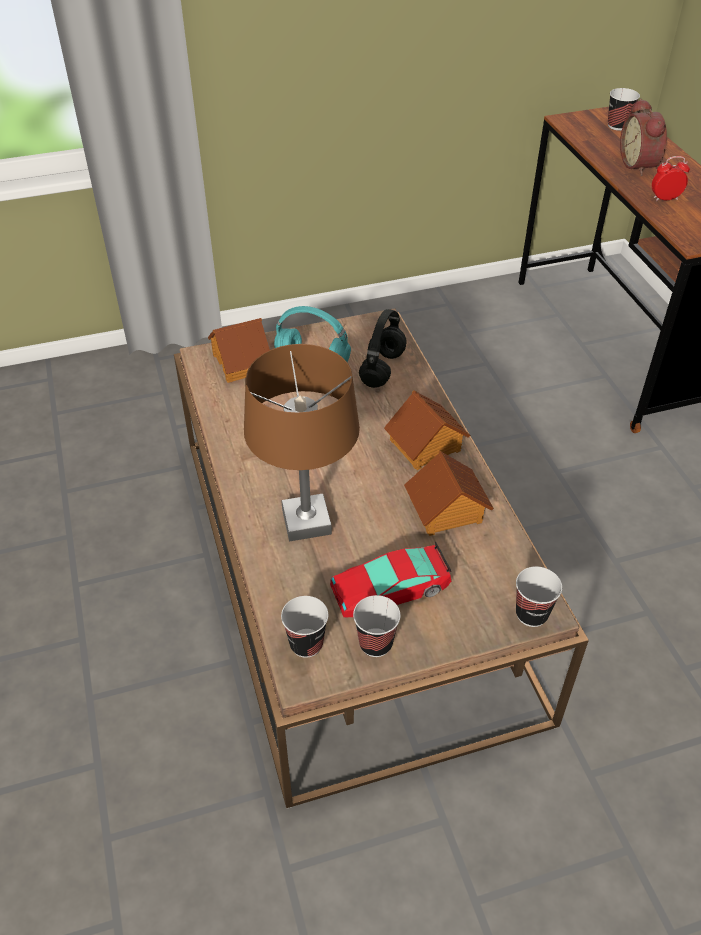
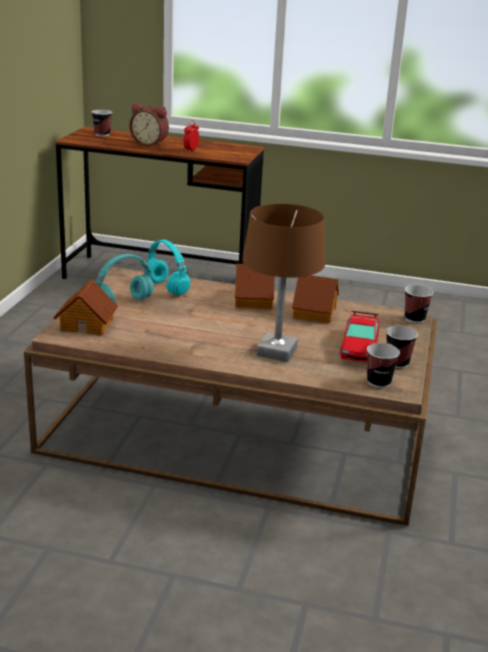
camera: 60 degrees left, 20 degrees down
(383, 370) = (167, 288): black headphones -> turquoise headphones

